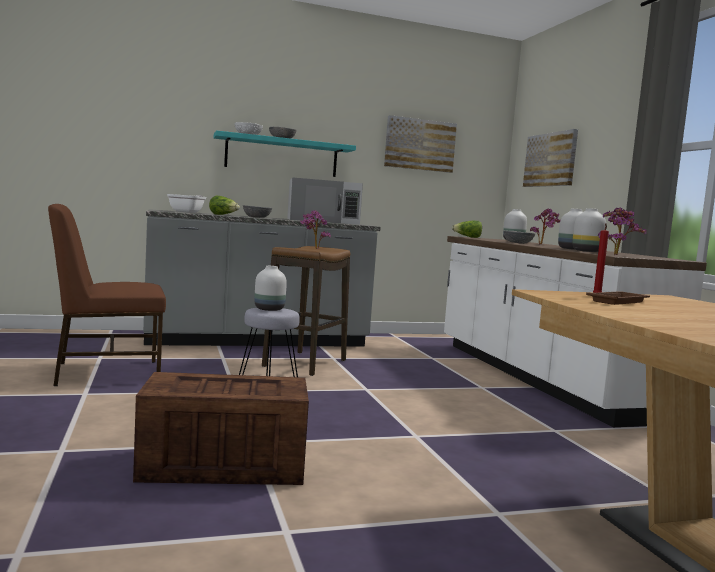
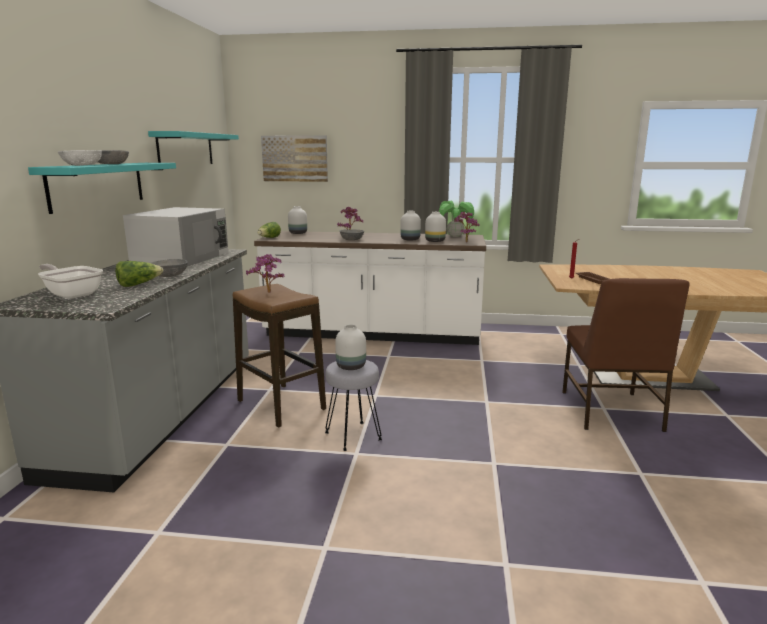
camera: 65 degrees left, 10 degrees up
(106, 372) = (239, 529): brown chair -> brown chair (610, 411)
(220, 465) = (541, 483): crate -> none
(419, 144) = (186, 149): picture -> turquoise shelf
(648, 256) = (455, 236): none -> potted plant

